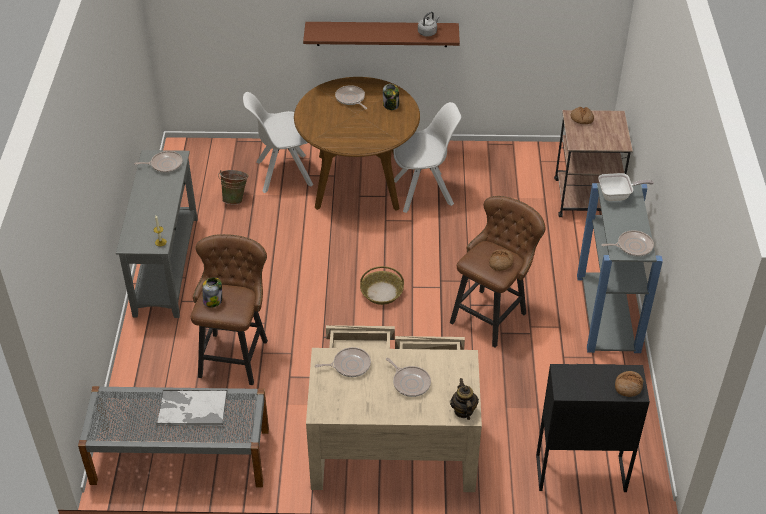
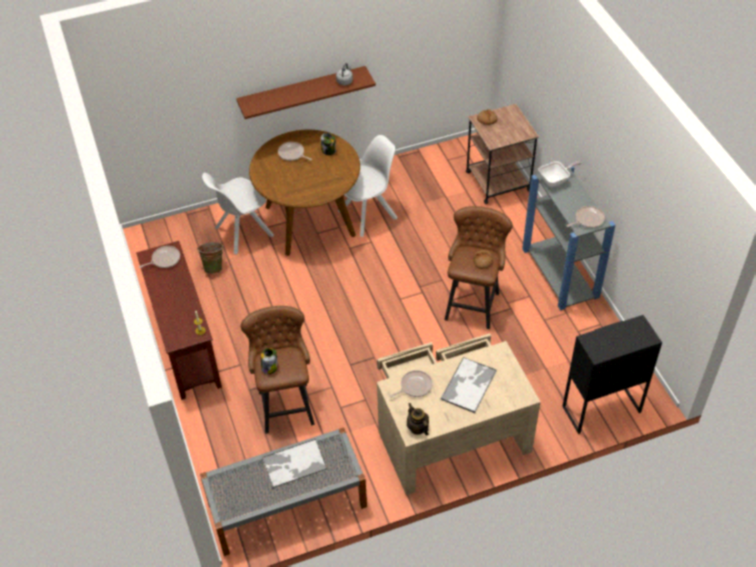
camera: 20 degrees left, 5 degrees up
(166, 266) = (185, 345): grey console table -> brown console table
(382, 292) = (378, 311): basket -> none
(410, 382) = (469, 385): frying pan -> tray
(463, 411) = (521, 394): teapot -> teapot (417, 428)
(628, 386) = (641, 335): bread -> none

